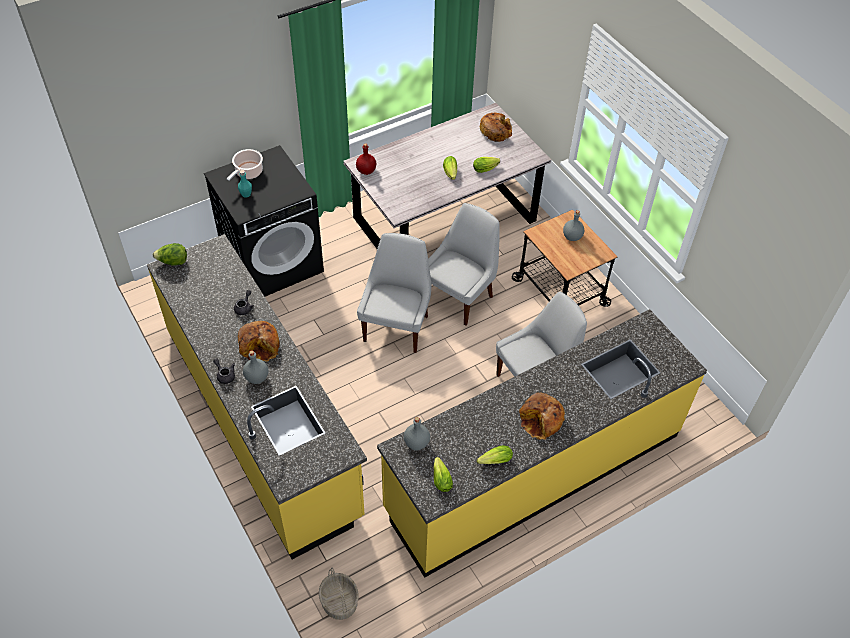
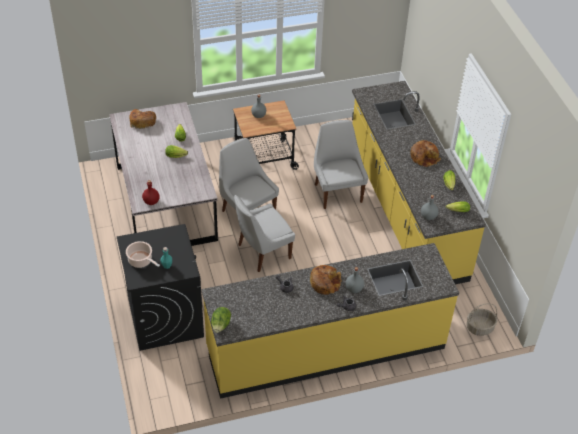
camera: 75 degrees left, 5 degrees down
(397, 326) = (262, 252): white chair -> white chair turned 60 degrees counterclockwise

